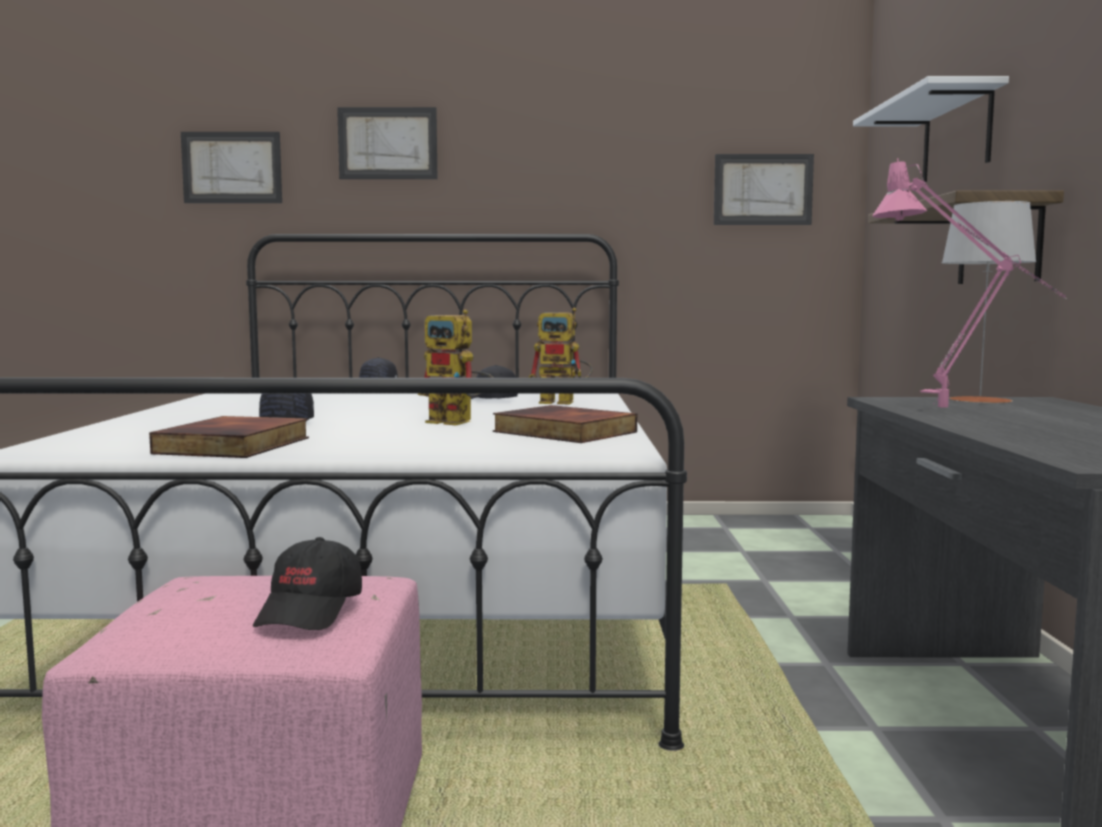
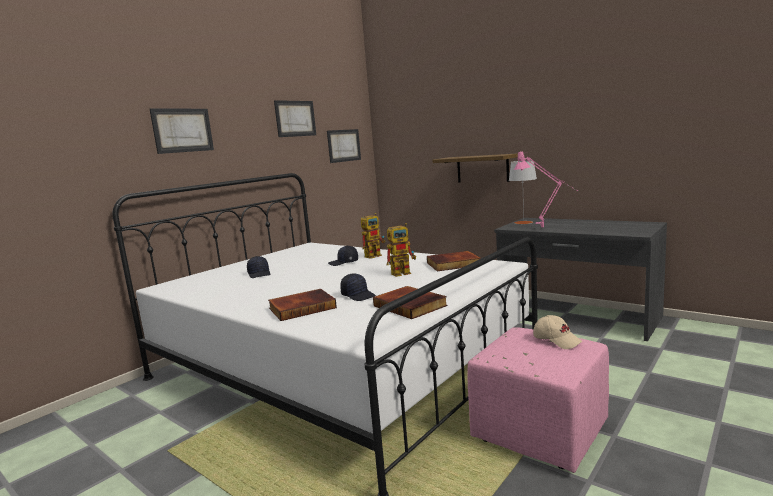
camera: 50 degrees left, 5 degrees up
(199, 418) = (302, 307): none -> book
(232, 167) = (81, 151): picture -> picture (295, 118)
(311, 611) = (557, 340): black cap -> beige cap
(956, 136) = (447, 129): white shelf -> none

